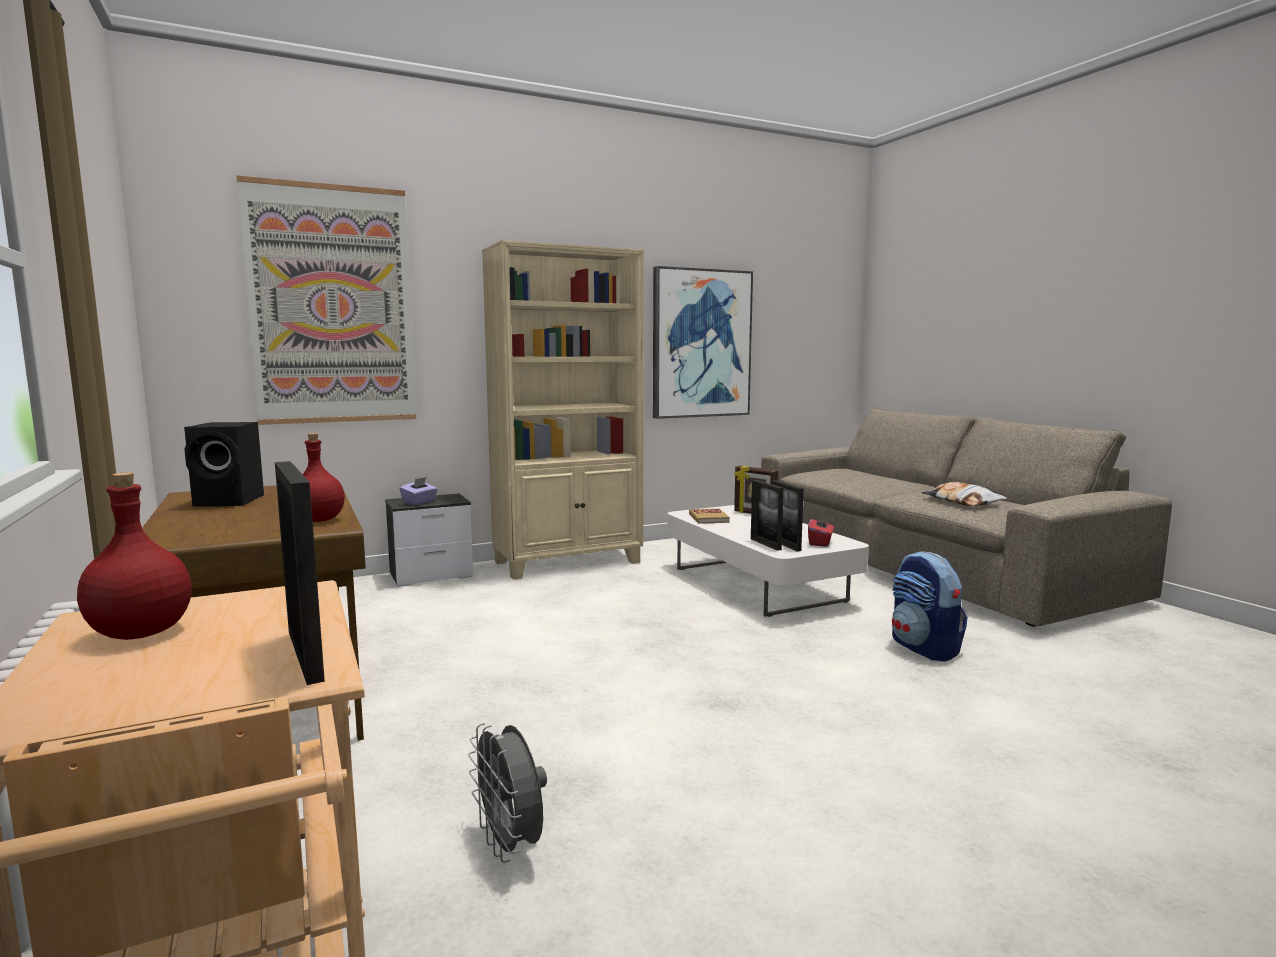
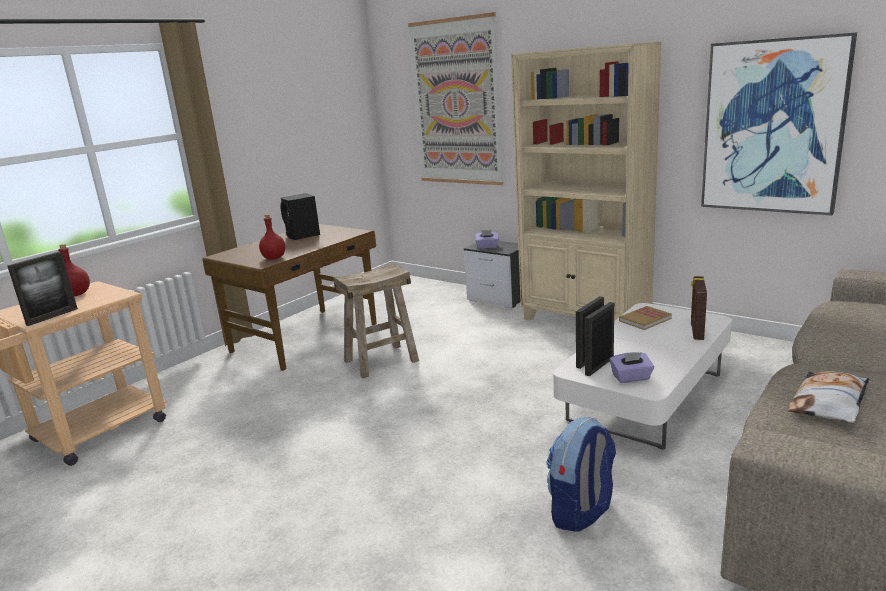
camera: 65 degrees right, 10 degrees up
(478, 664) = (381, 361): none -> beige stool
(511, 845) = (210, 435): grey fan -> none
(820, 543) = (631, 378): red tissue box -> purple tissue box

